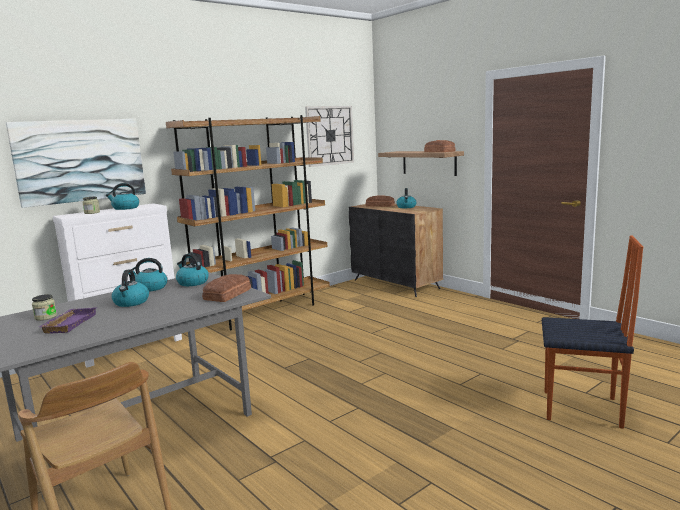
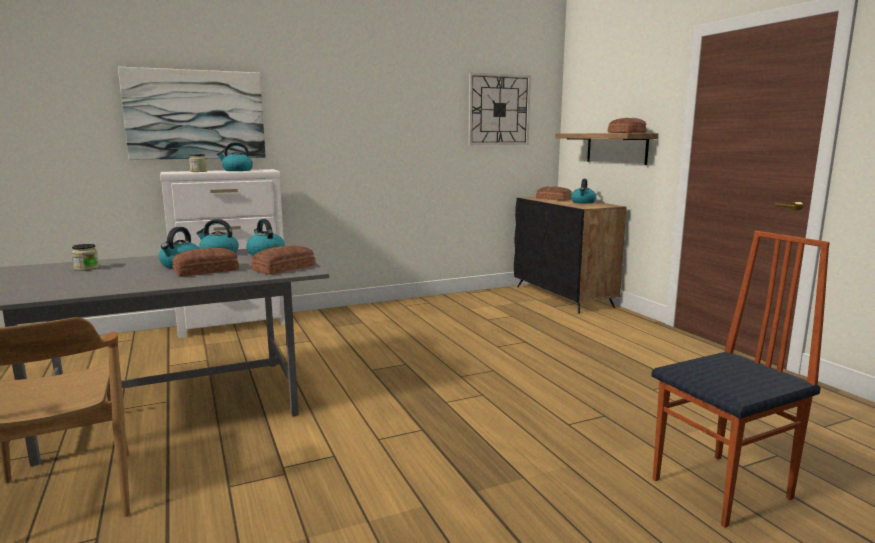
camera: 15 degrees right, 0 degrees up
(69, 324) = (96, 276): purple tray -> none
(164, 305) = (207, 271): none -> bread
(264, 312) = (392, 308): brown bookcase -> none
(582, 409) = (724, 489): chair -> chair turned 60 degrees counterclockwise

